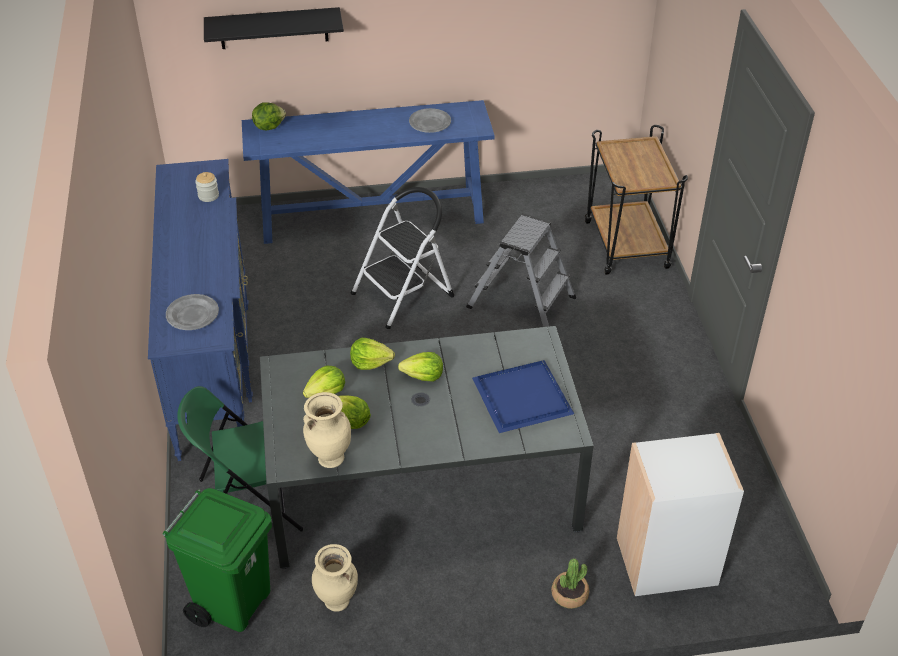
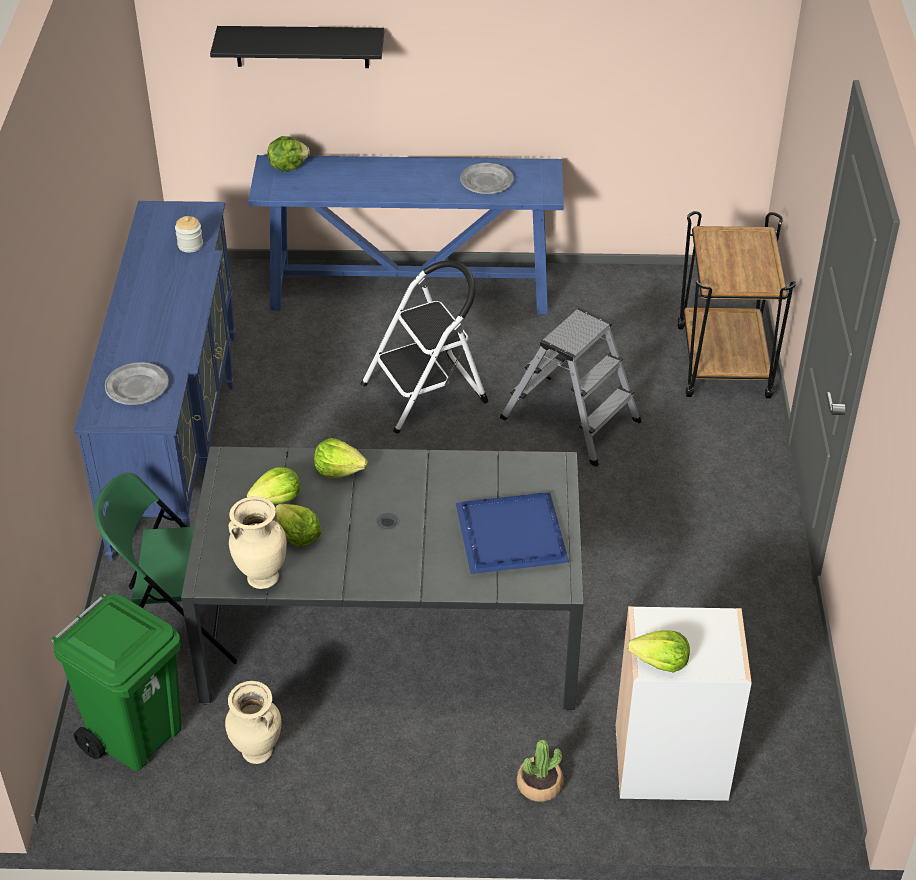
camera: 10 degrees right, 0 degrees up
(423, 376) = (398, 494): lettuce -> lettuce (660, 662)

